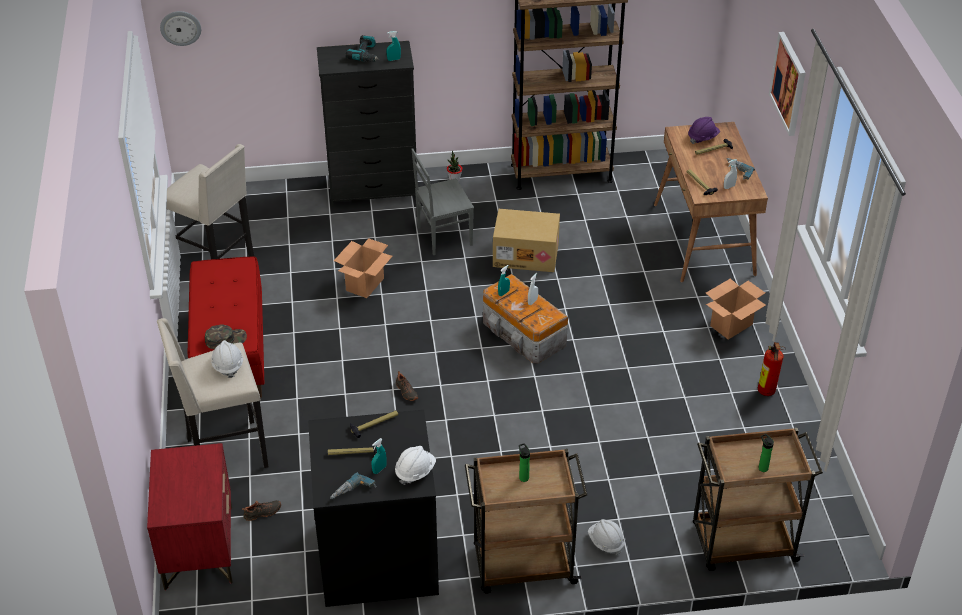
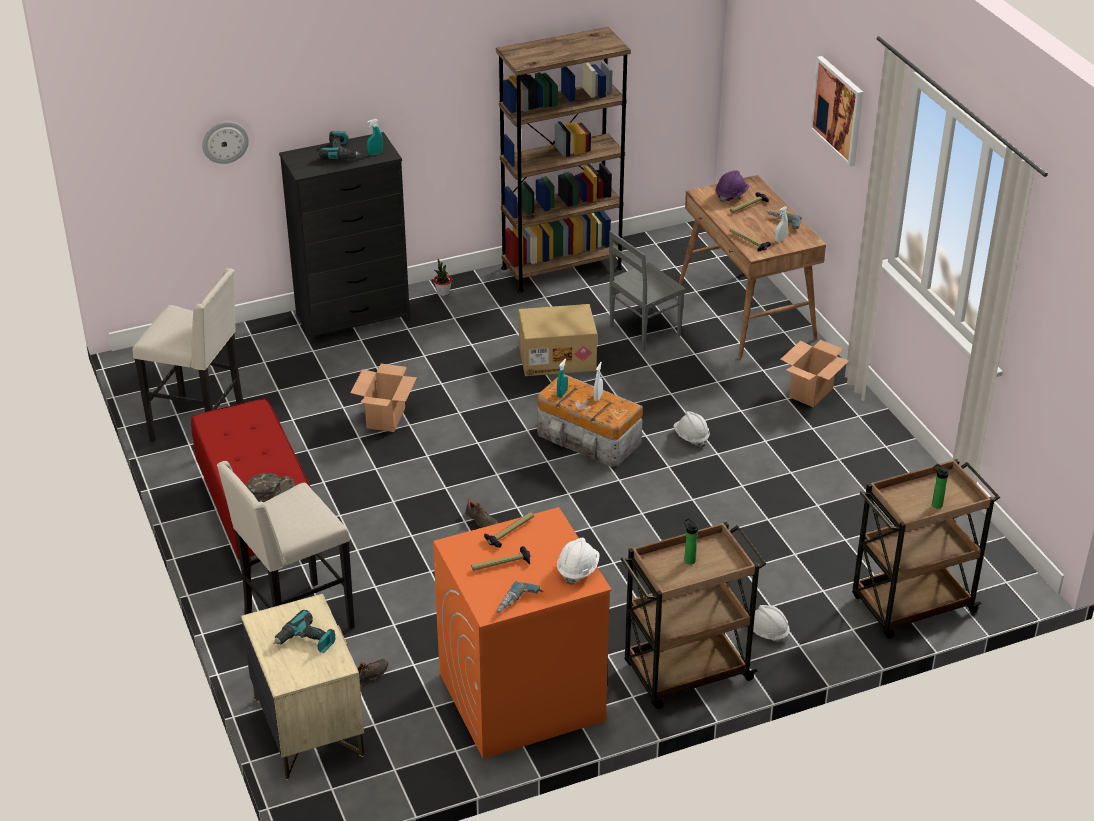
camera: 15 degrees left, 5 degrees down
(180, 27) = (119, 148): wall clock -> wall clock (225, 141)
(192, 483) = (306, 641): none -> power drill
(199, 547) = (308, 726): red nightstand -> beige nightstand
(228, 365) = (302, 507): white hard hat -> white hard hat (691, 437)
(377, 558) = (520, 697): black washing machine -> orange washing machine
(379, 469) = (537, 575): turquoise spray bottle -> none
(443, 236) = (455, 353): grey chair -> grey chair (643, 331)
(766, 393) = (875, 453): fire extinguisher -> none

